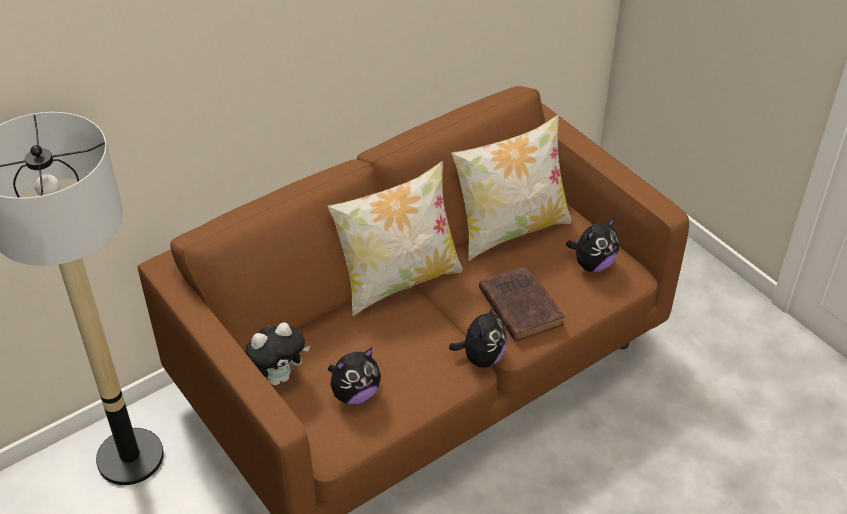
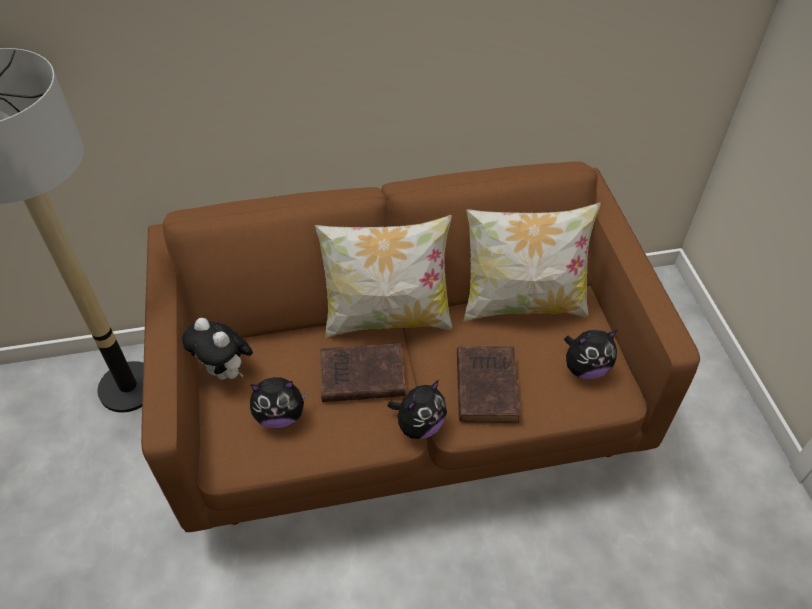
camera: 25 degrees right, 5 degrees up
(279, 377) = (226, 372): plush toy -> plush toy turned 45 degrees clockwise
(405, 337) = (359, 376): none -> brown book

